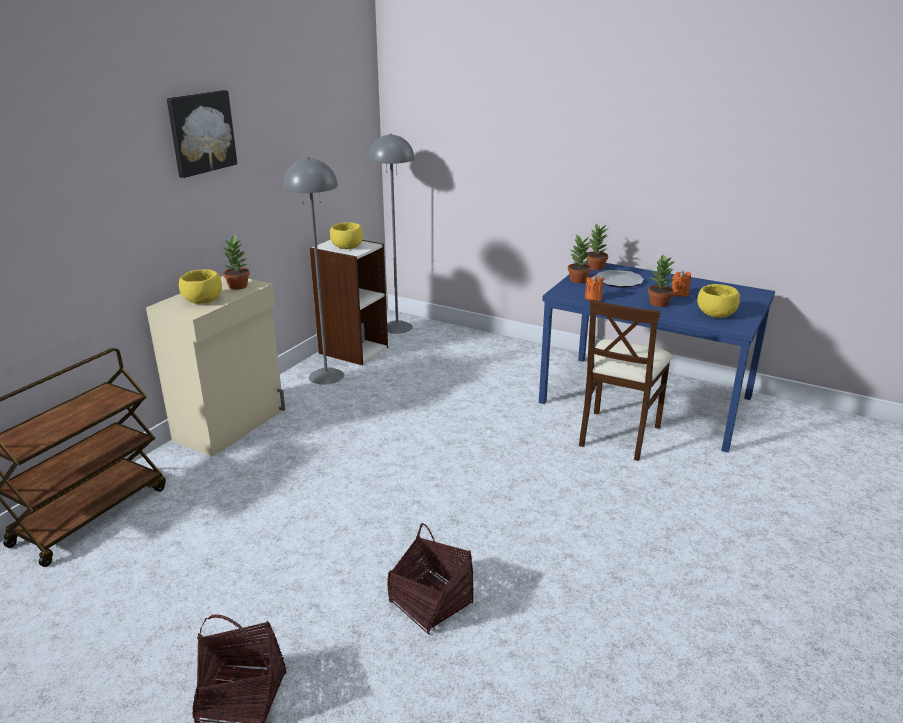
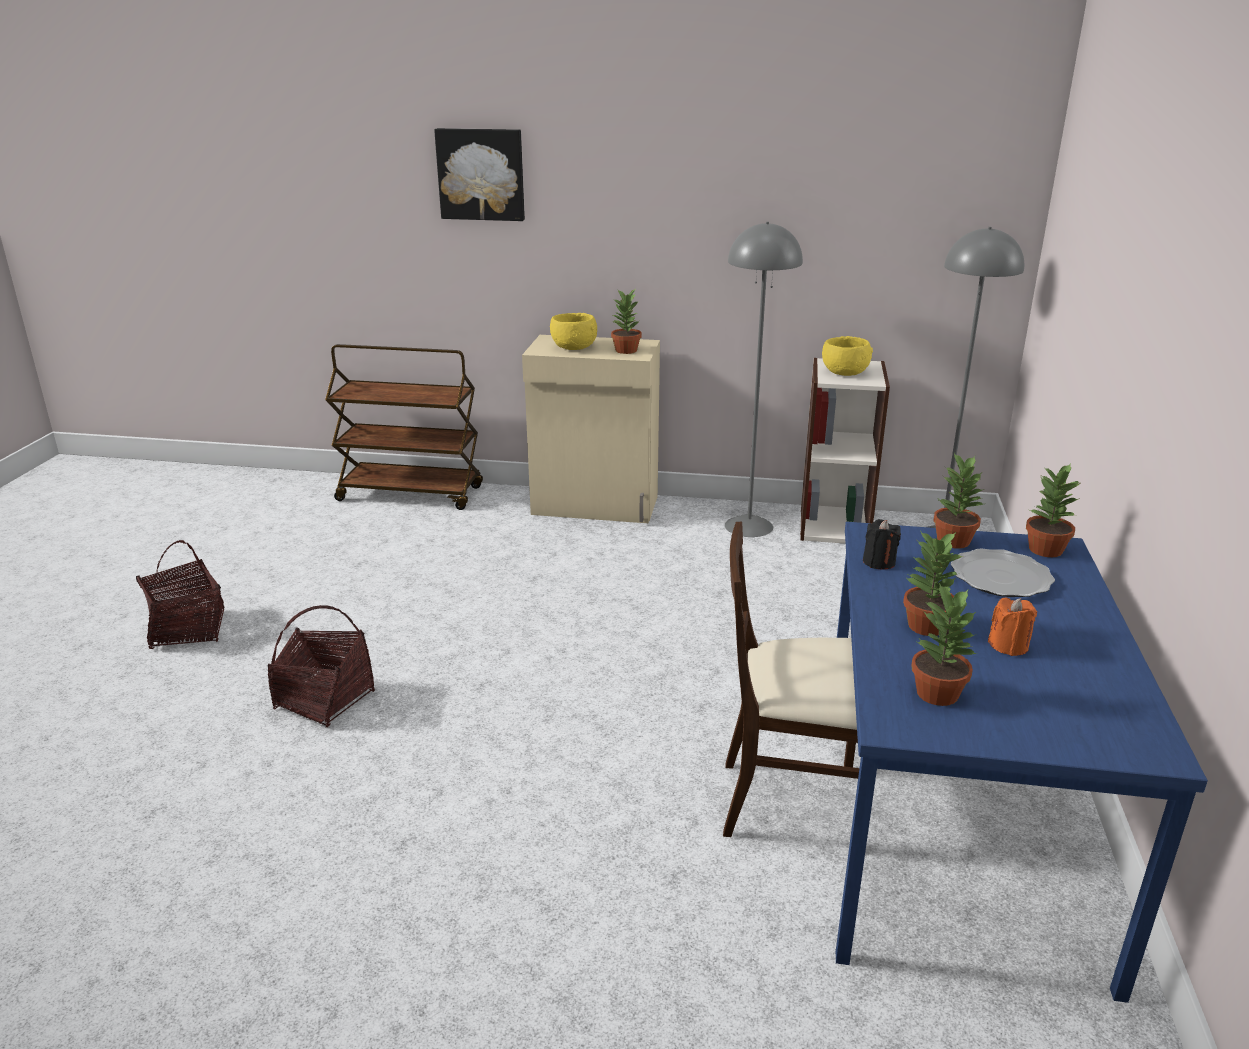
camera: 70 degrees right, 0 degrees up
(201, 132) = (655, 163): picture -> picture (481, 174)
(593, 298) = (879, 562): orange candle -> black candle
(715, 314) = (937, 693): yellow bowl -> potted plant

